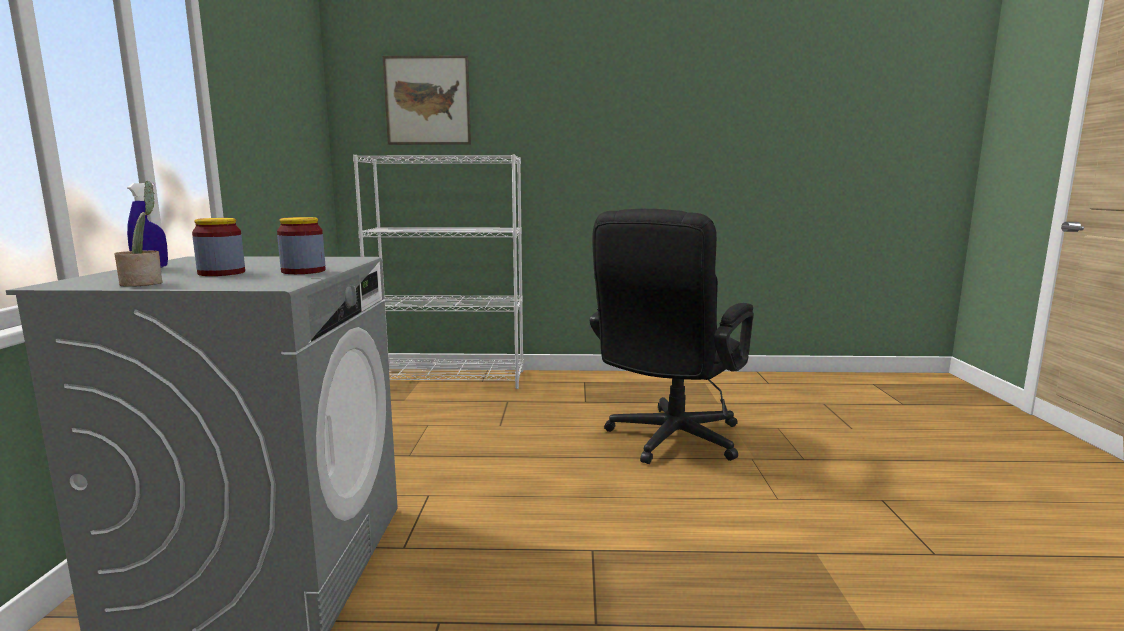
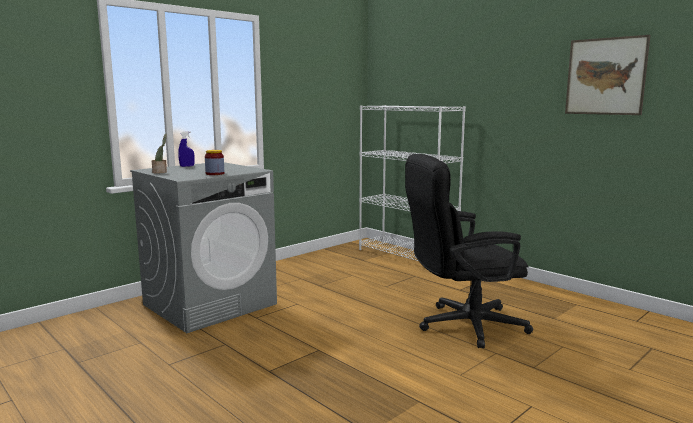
camera: 45 degrees right, 0 degrees up
(221, 273) = (193, 171): jar -> none
(427, 101) = (416, 67): picture -> picture (605, 76)

